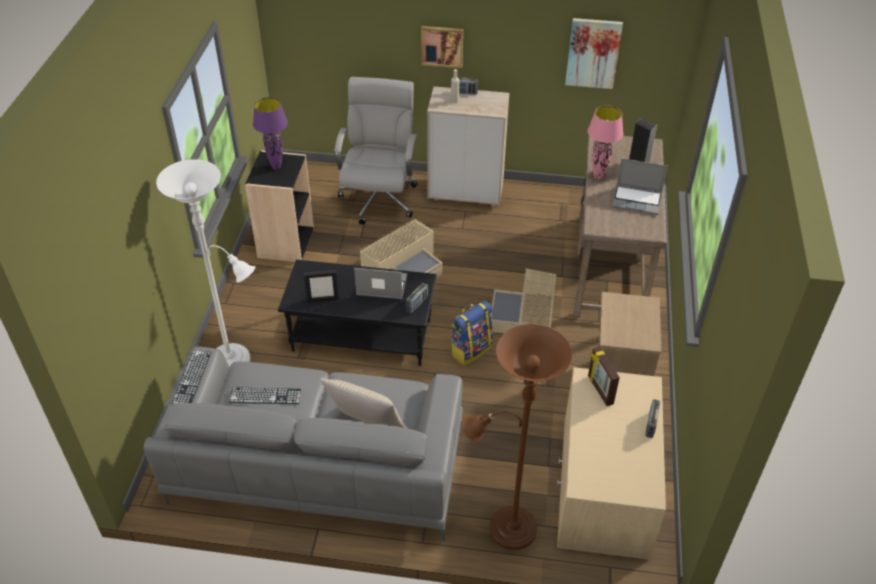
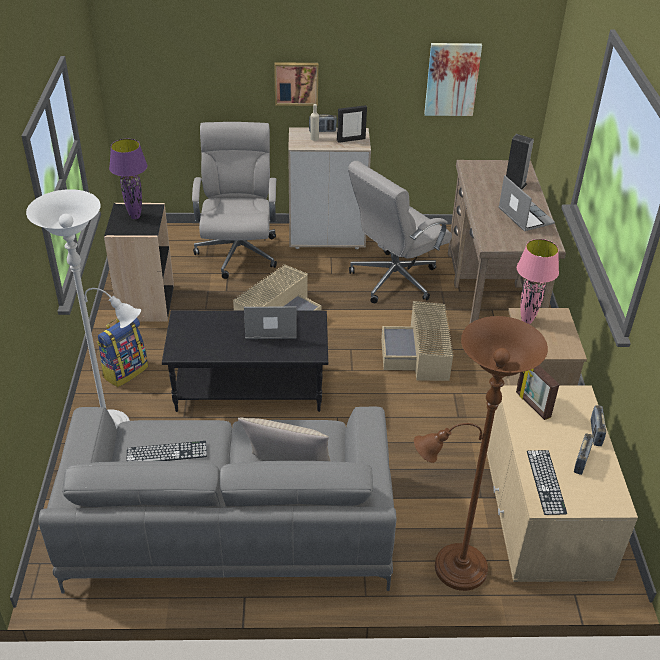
camera: 10 degrees left, 5 degrees down
(192, 377) = (80, 440): keyboard -> keyboard (546, 481)
(323, 299) = (209, 347): picture frame -> picture frame (351, 139)
(417, 304) = (313, 342): radio -> radio (581, 461)
(470, 350) = (369, 390): backpack -> backpack (125, 371)
(521, 239) = (394, 278): none -> grey office chair
(598, 176) = (478, 198): pink table lamp -> pink table lamp (527, 321)
(637, 200) = (524, 216): laptop -> laptop turned 120 degrees counterclockwise

